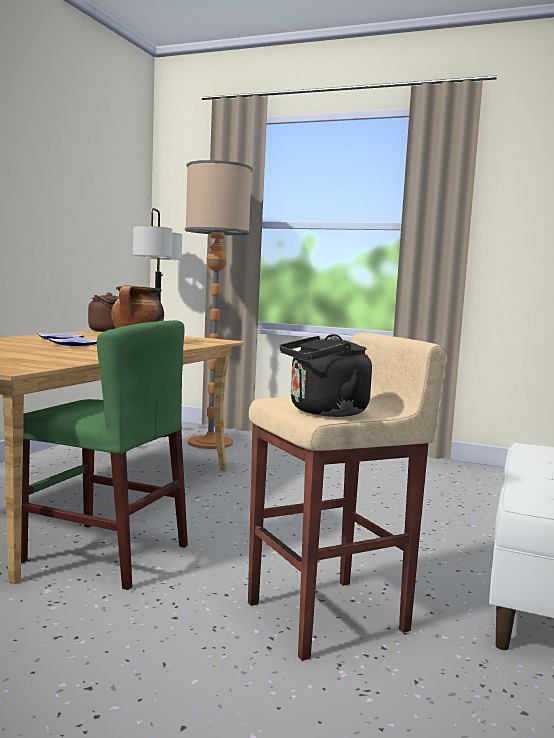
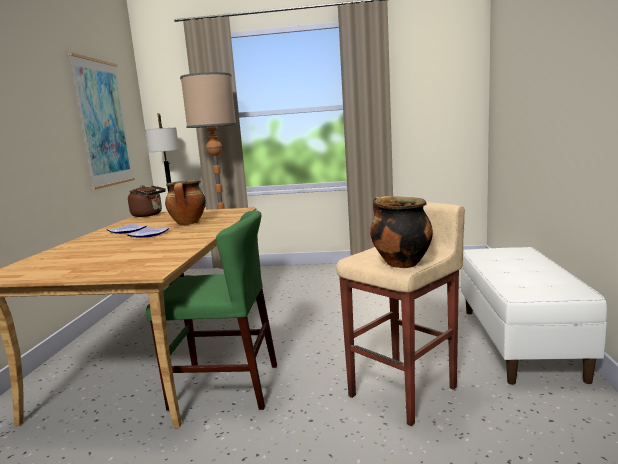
camera: 15 degrees left, 5 degrees up
(87, 214) = (103, 123): none -> picture
(324, 412) = (400, 263): black kettle -> cooking pot

